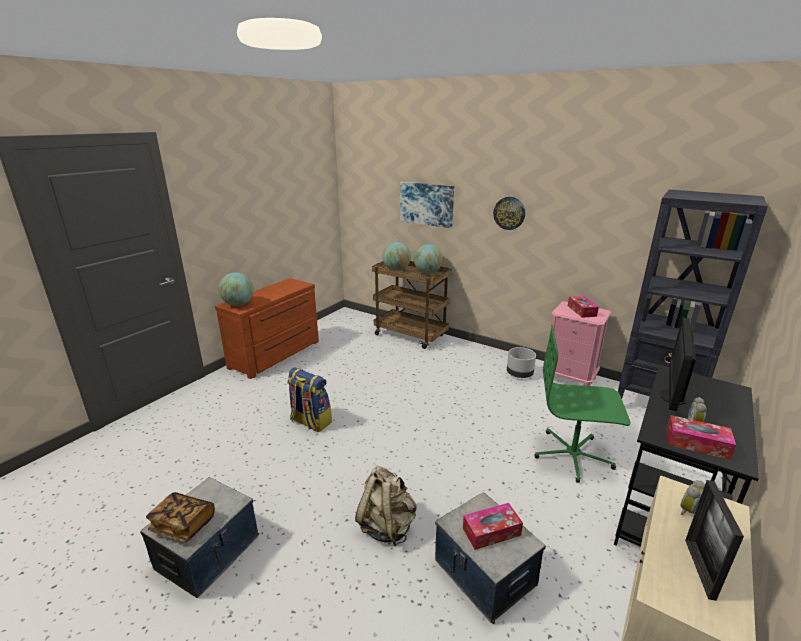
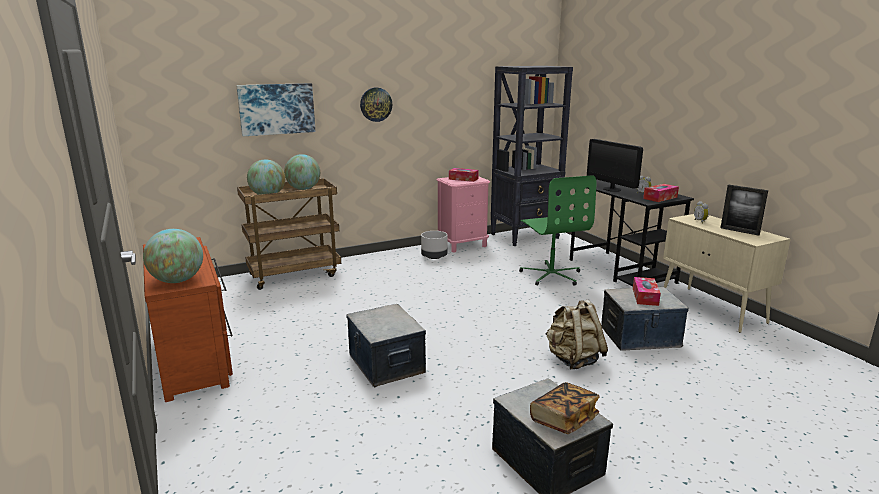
camera: 60 degrees left, 5 degrees down
(310, 422) = (386, 364): backpack -> storage box
(573, 456) = (551, 275): green office chair -> green office chair turned 60 degrees counterclockwise

